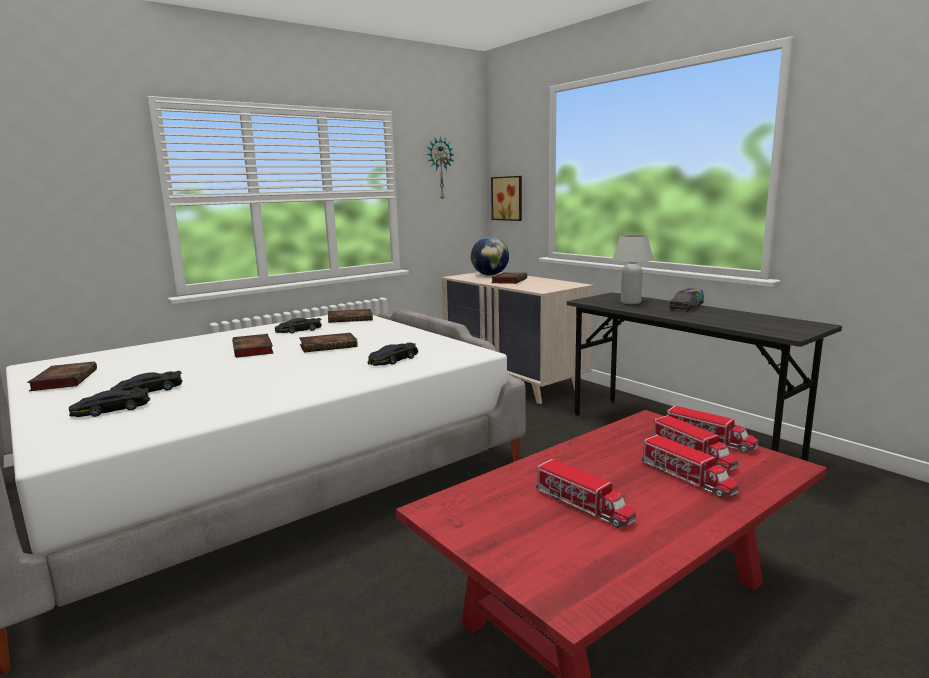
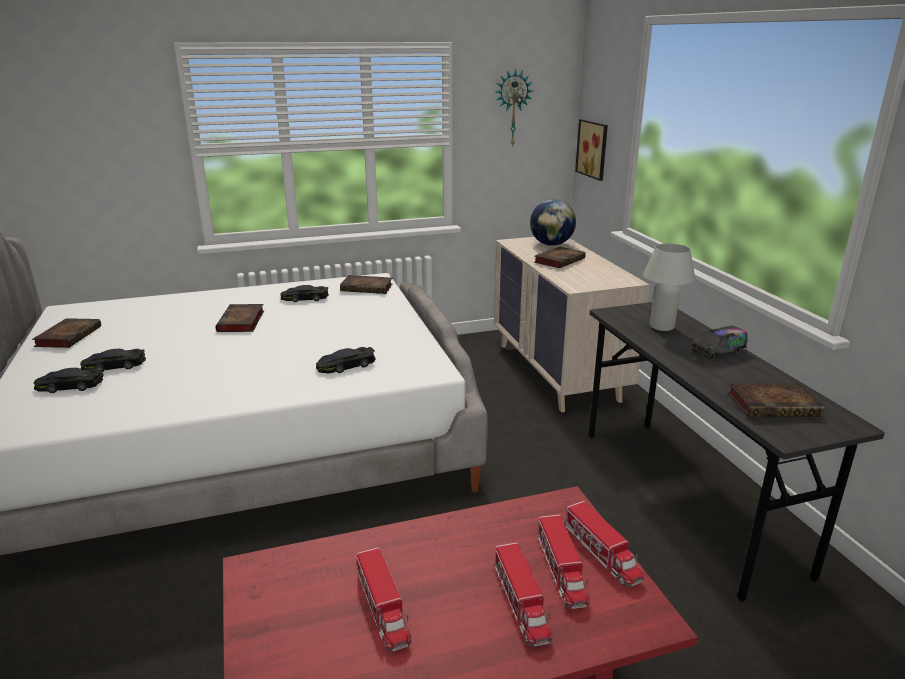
camera: 20 degrees right, 10 degrees up
(329, 346) = (310, 330): book -> book (774, 405)

